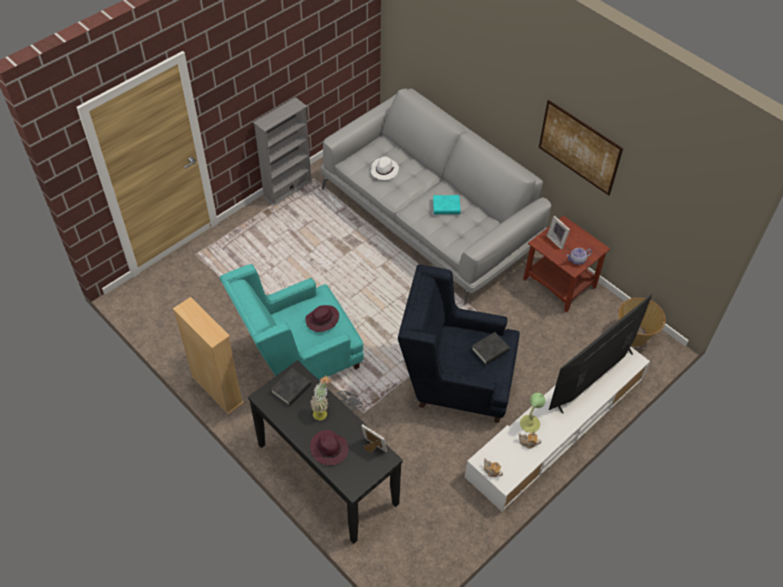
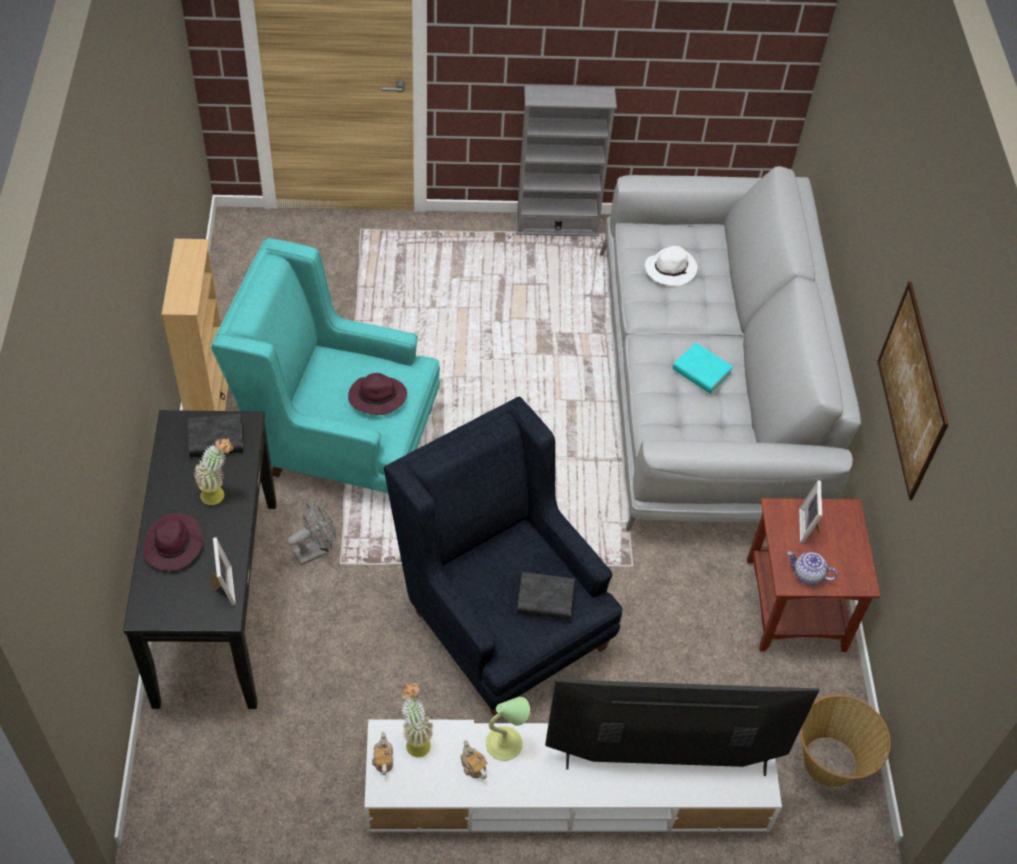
camera: 40 degrees right, 0 degrees up
(495, 452) = (415, 740): none -> potted plant

